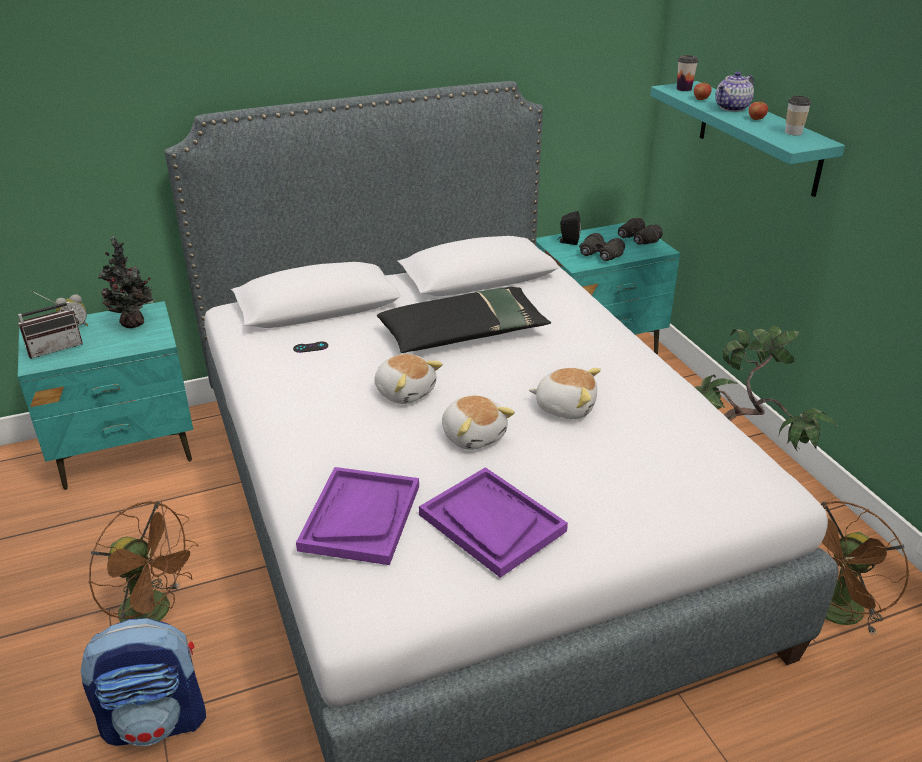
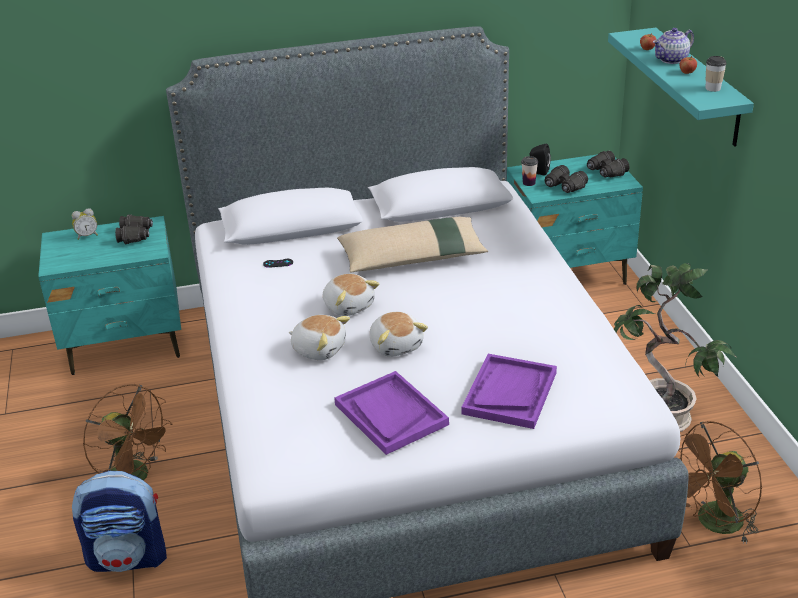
camera: 10 degrees right, 0 degrees up
(55, 347) = (69, 253): radio -> none
(134, 324) = (136, 235): potted plant -> black binoculars
(360, 517) = (289, 403): purple tray -> purple tray (509, 393)
(464, 334) = (413, 257): black pillow -> beige pillow
(565, 407) = (482, 326): plush toy -> plush toy (319, 349)
(684, 89) = (637, 37): cup -> cup (529, 183)

